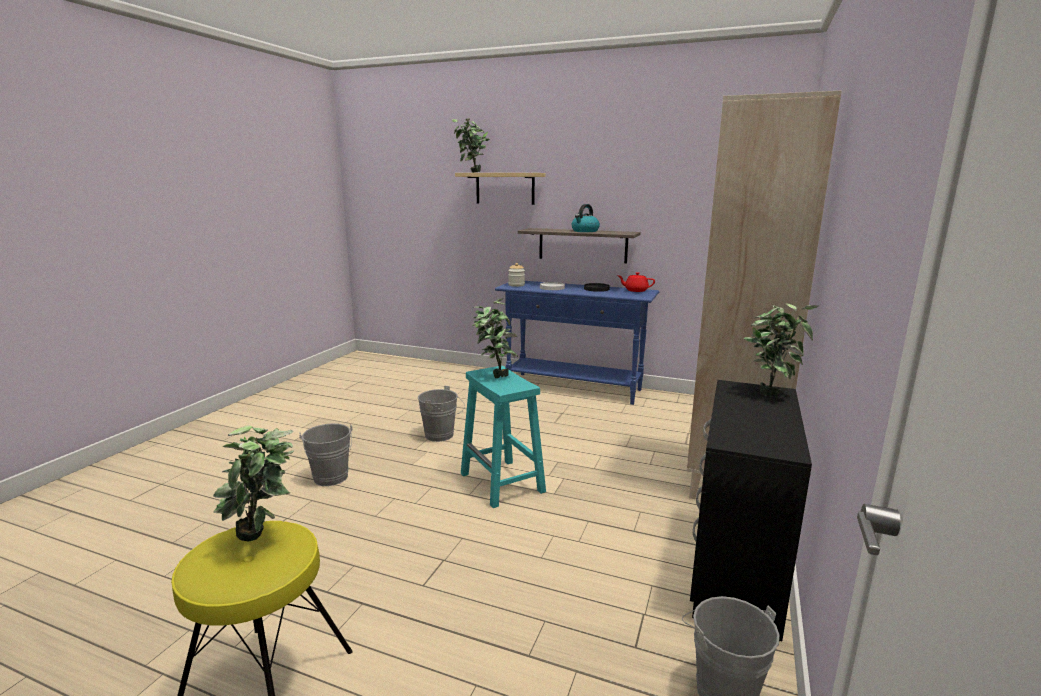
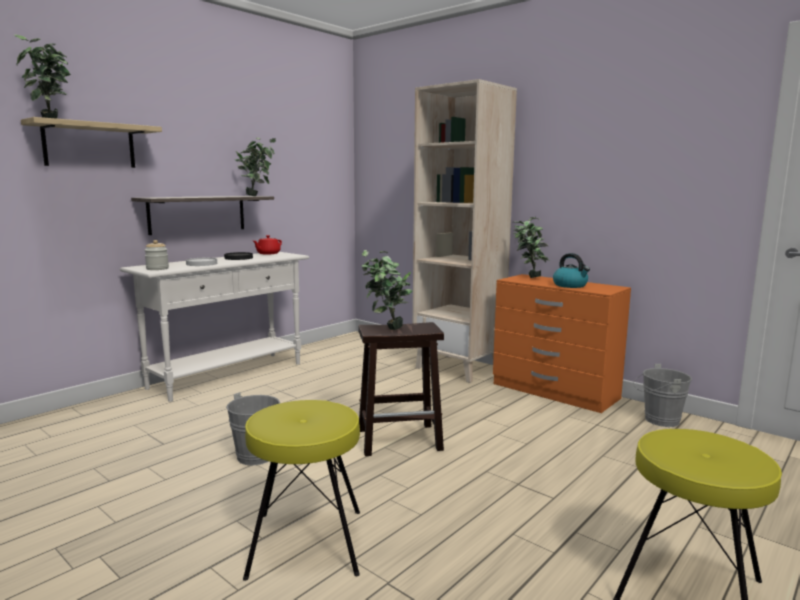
camera: 70 degrees left, 5 degrees down
(264, 539) = (679, 444): potted plant -> potted plant (257, 196)
(331, 479) = (306, 542): grey bucket -> yellow stool
(503, 483) = (400, 439): turquoise stool -> brown stool
(574, 388) = (228, 375): blue console table -> white console table
(585, 231) = (215, 196): kettle -> kettle (570, 285)
(734, 568) = (554, 391): black dresser -> orange dresser

